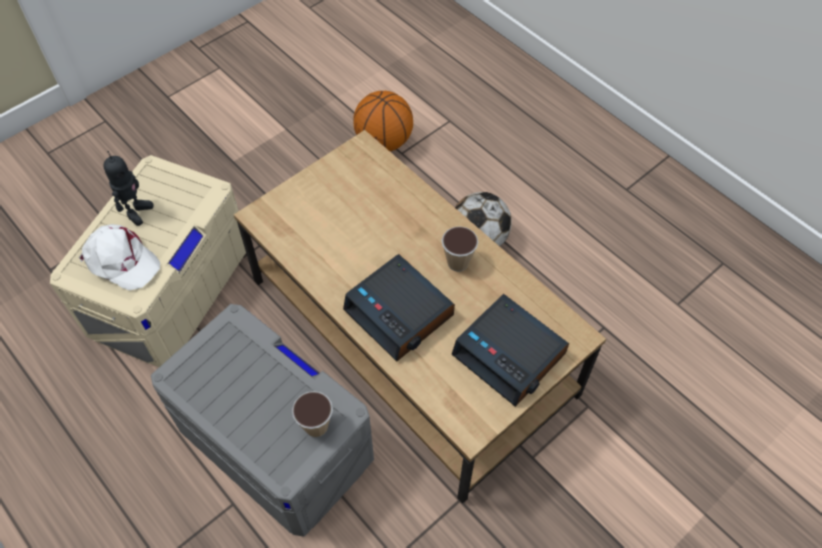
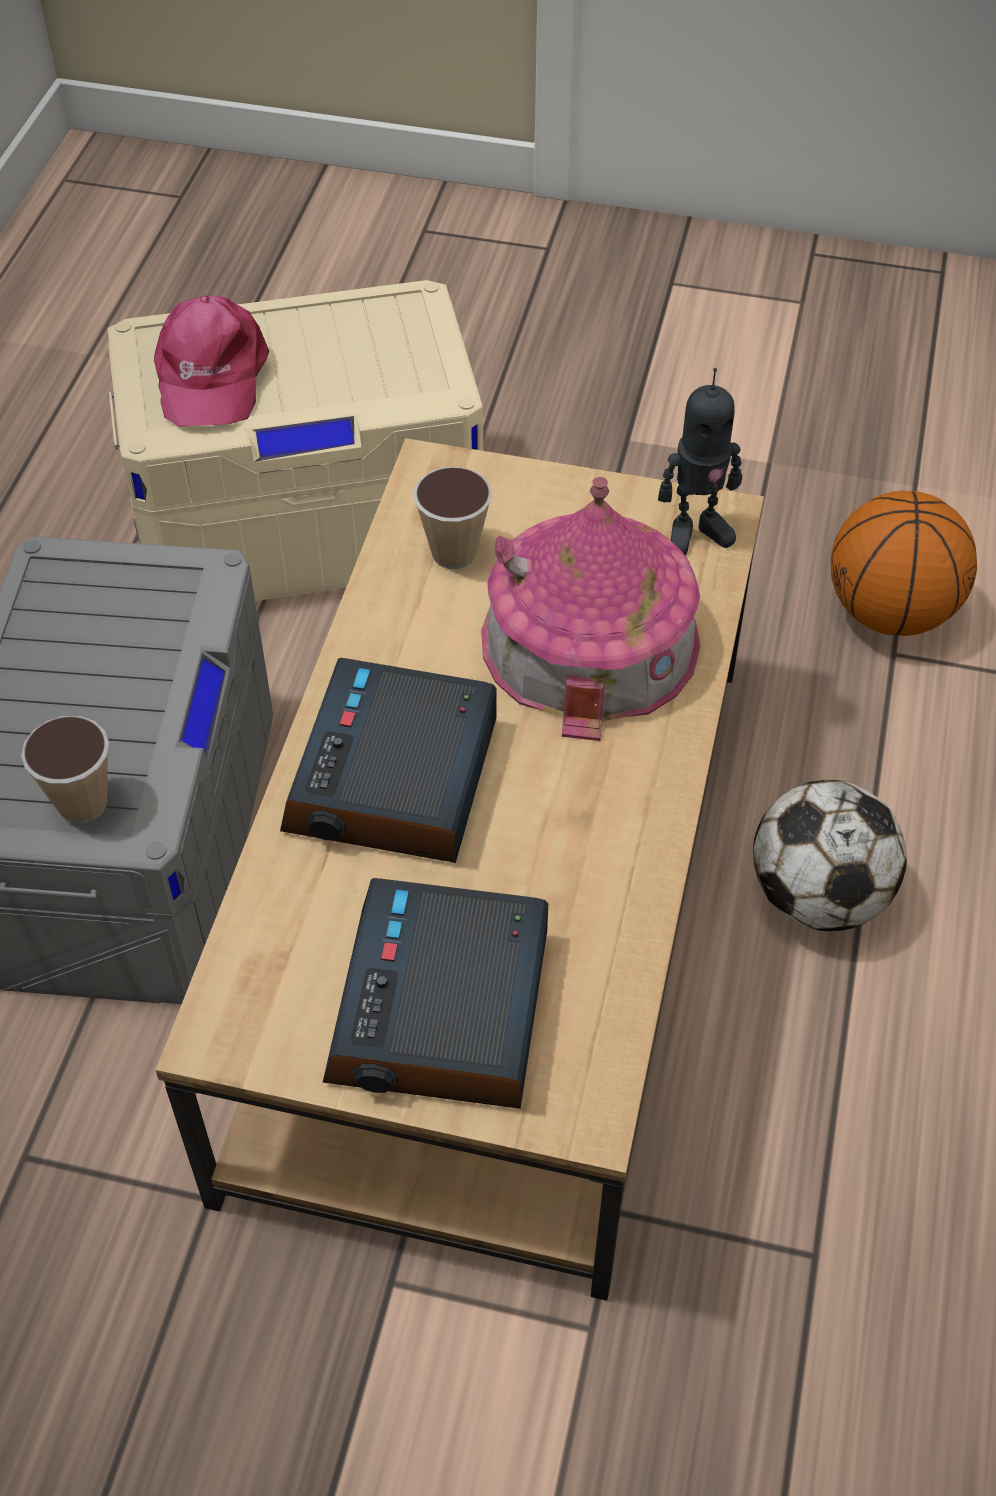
camera: 55 degrees right, 5 degrees down
(121, 261) = (210, 376): white cap -> pink cap
(136, 212) = (319, 337): toy robot -> toy robot (696, 532)
(386, 218) = (590, 640): none -> toy house
(458, 263) = (587, 806): cup -> cup (454, 553)

